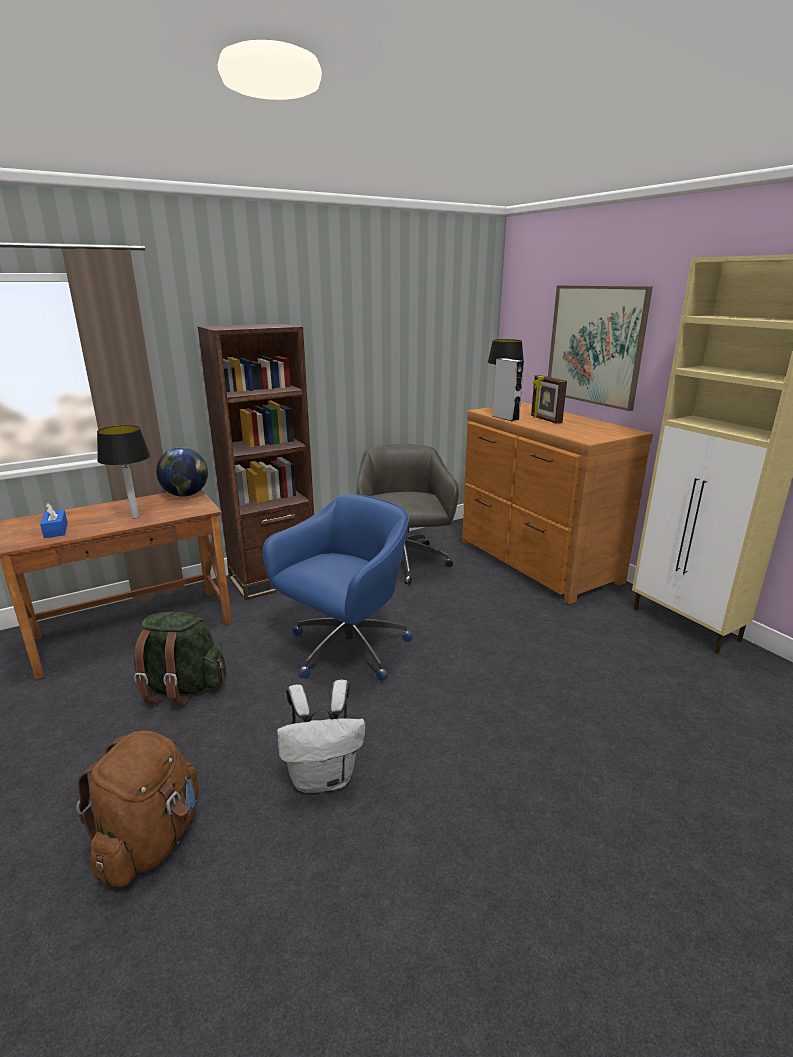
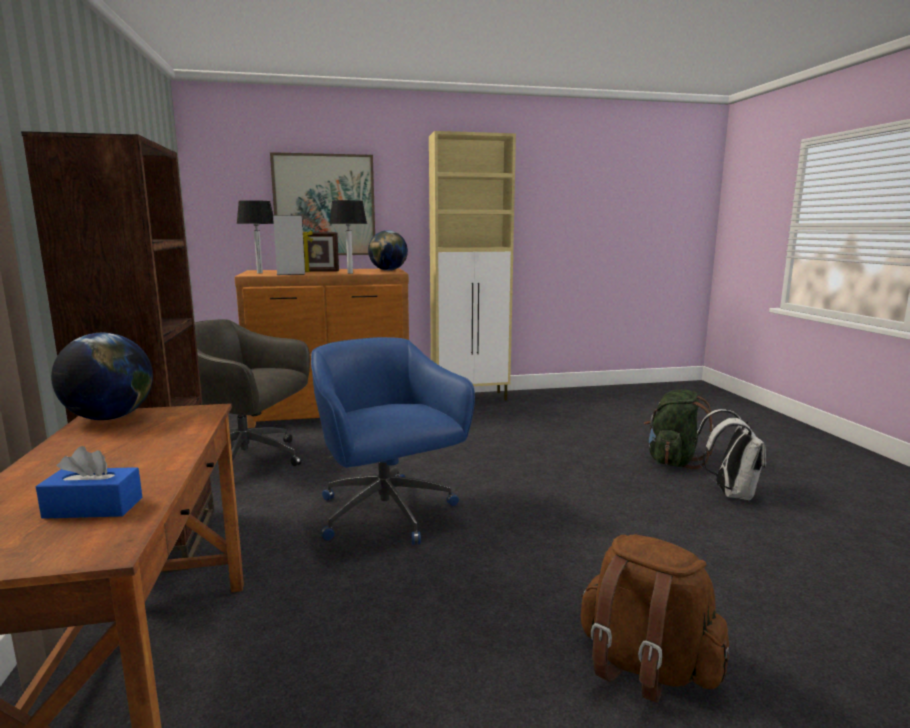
camera: 70 degrees left, 10 degrees down
(134, 517) = (151, 448): table lamp -> table lamp (350, 273)
(181, 688) = (369, 638): green backpack -> green backpack (673, 461)
(324, 777) = (577, 551): white backpack -> white backpack (729, 493)
(607, 434) = (388, 270): none -> globe

